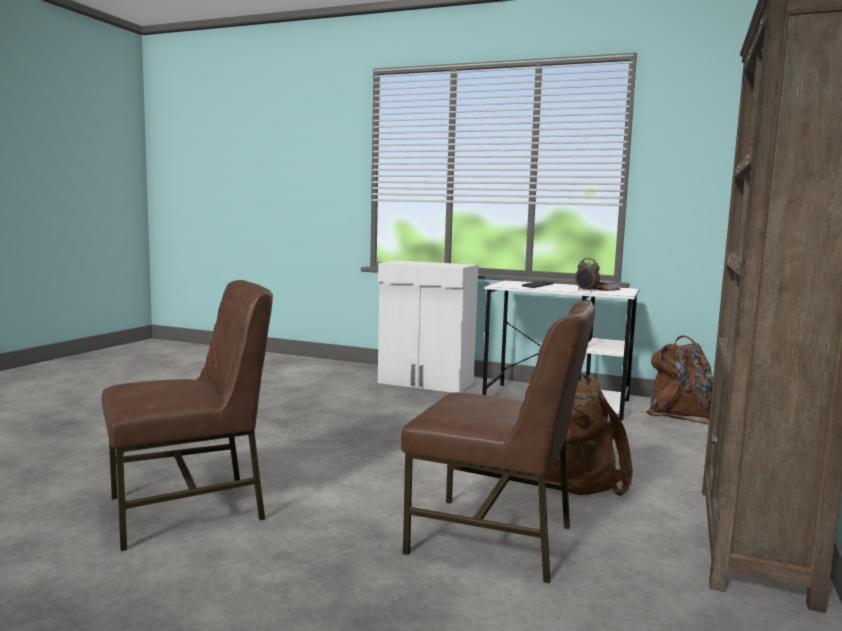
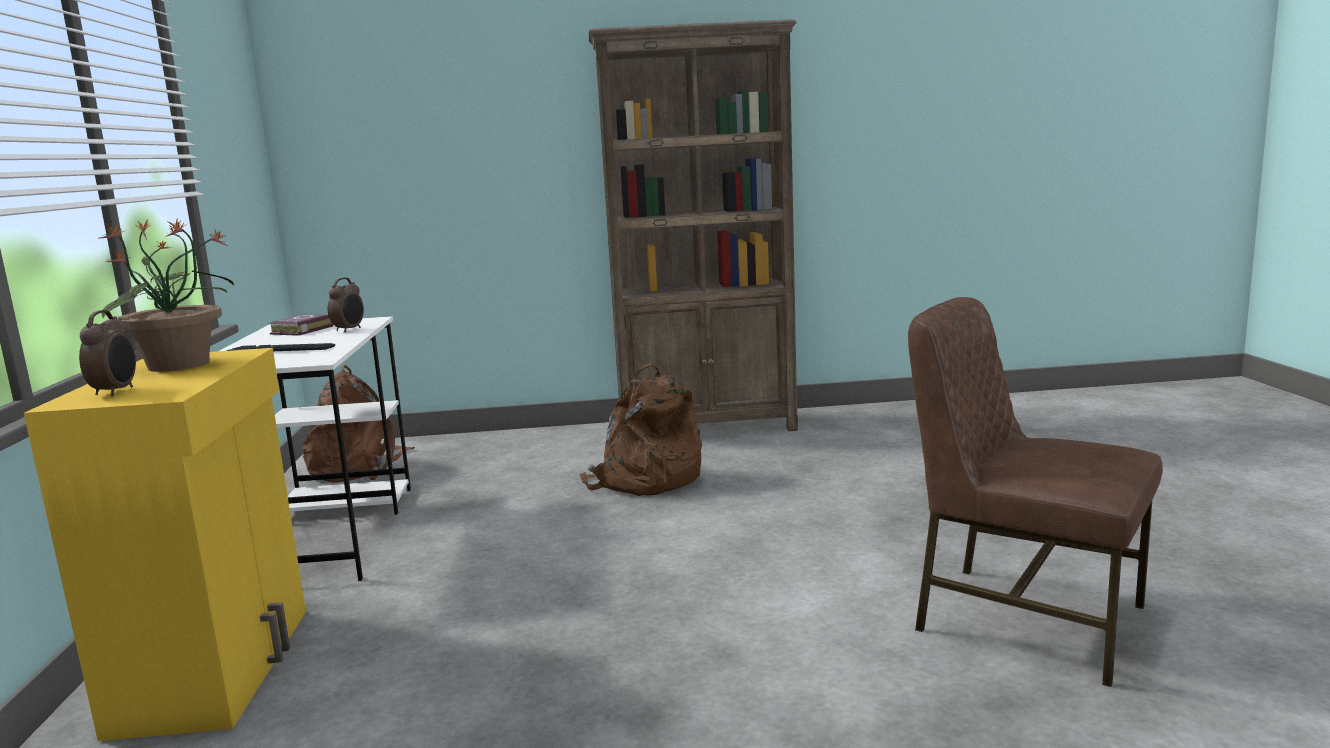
camera: 115 degrees left, 5 degrees up
(409, 262) = (116, 392): none -> alarm clock
(426, 383) = (219, 667): white cabinet -> yellow cabinet
(445, 264) = (180, 365): none -> potted plant
(494, 539) = (830, 483): brown chair -> none

